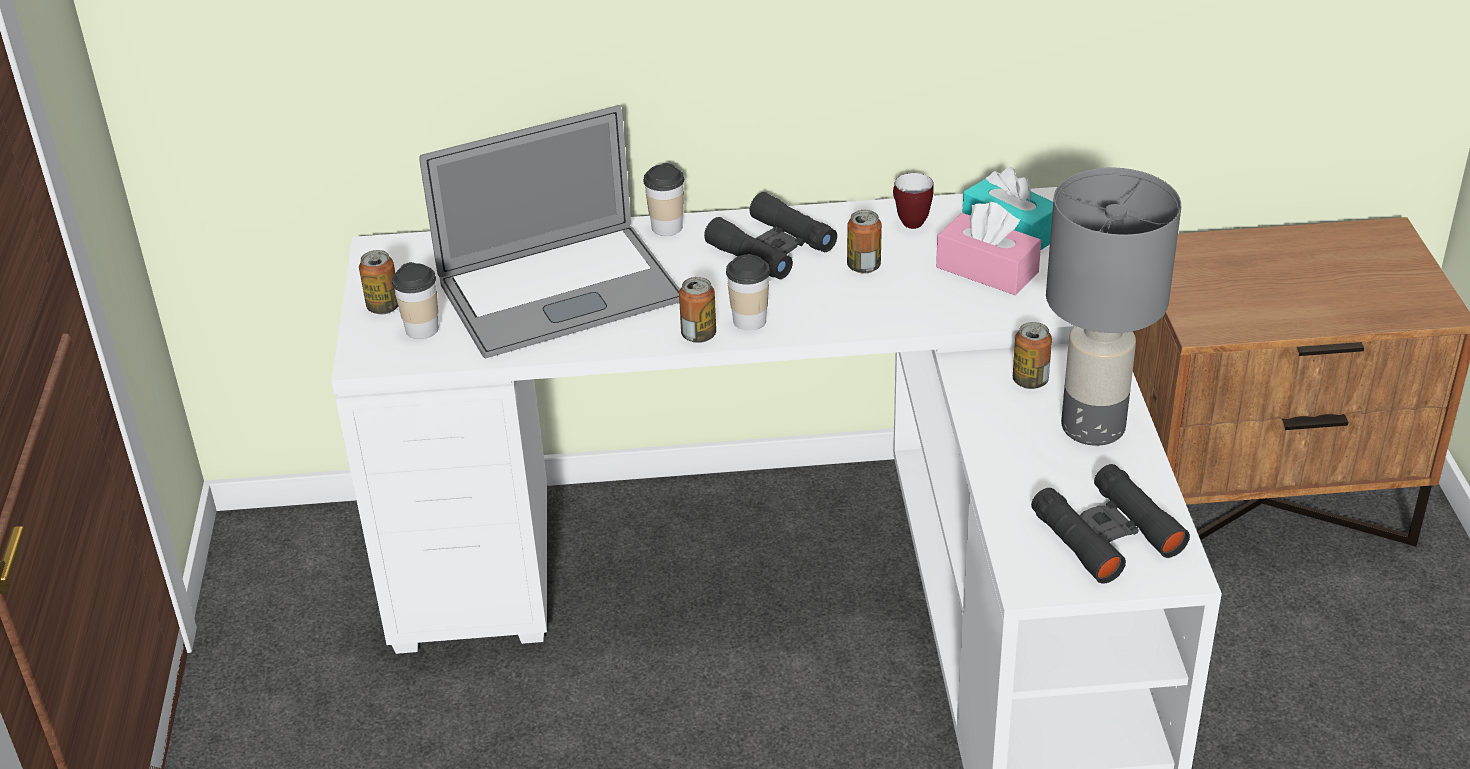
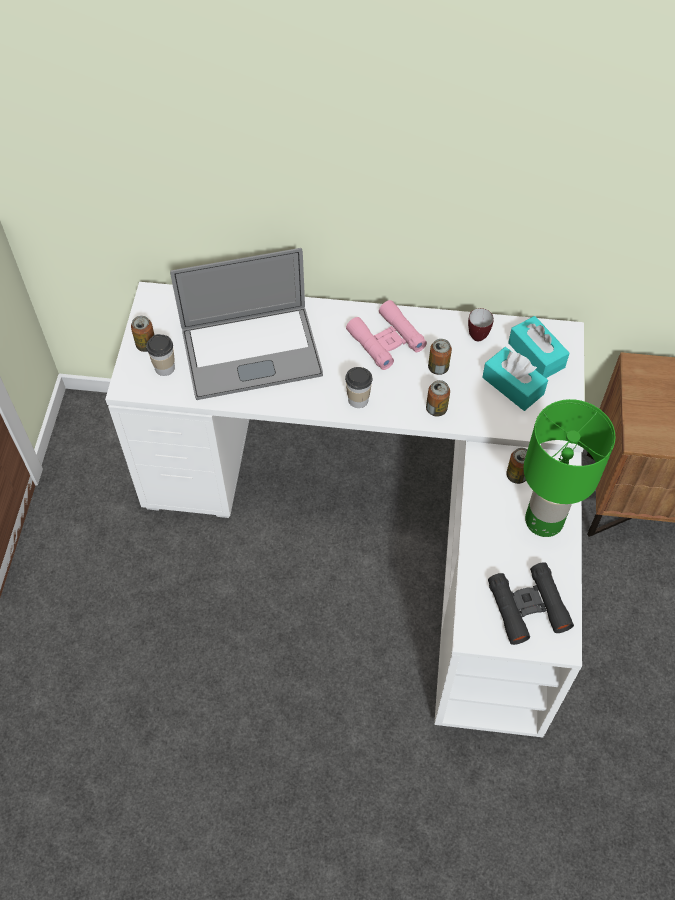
camera: 10 degrees right, 20 degrees up
(667, 227) = (327, 310): cup -> none
(699, 335) = (325, 405): can -> can (436, 409)
(771, 247) = (386, 340): black binoculars -> pink binoculars
(987, 270) = (513, 386): pink tissue box -> turquoise tissue box
(1092, 426) = (544, 519): grey table lamp -> green table lamp

